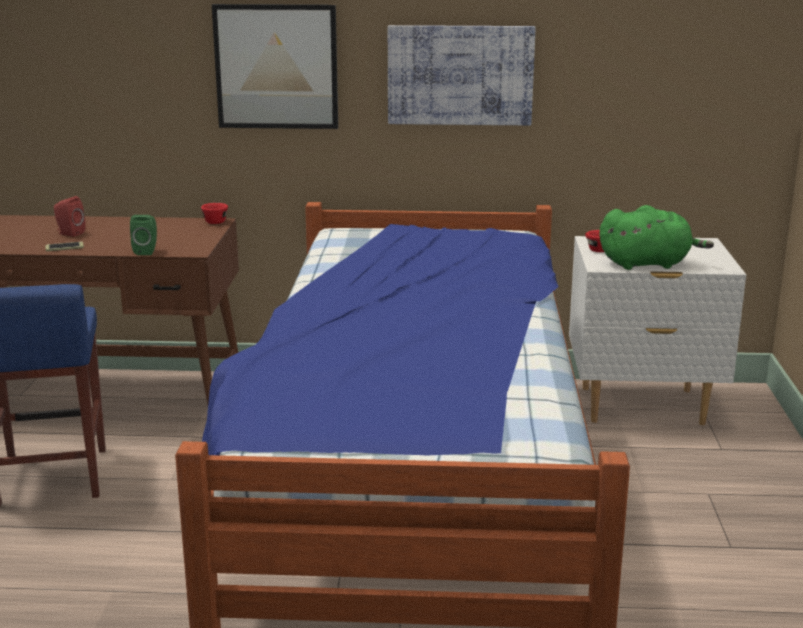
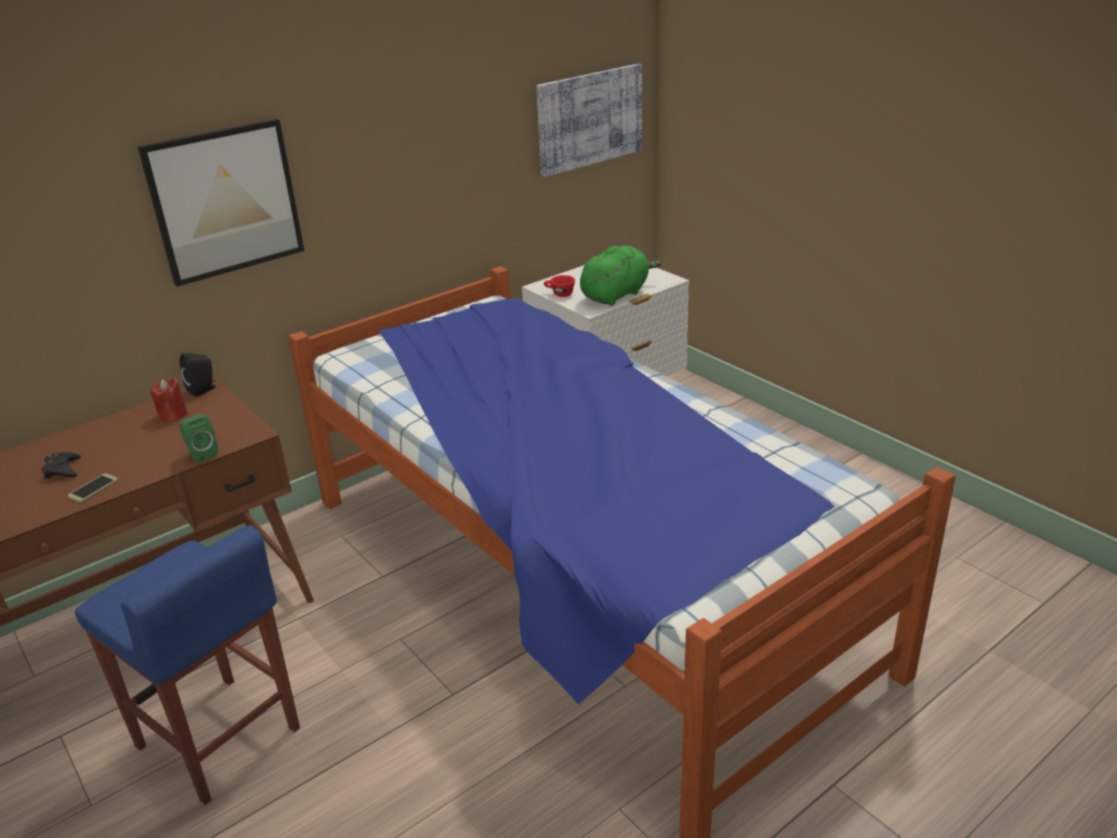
camera: 40 degrees left, 10 degrees up
(69, 233) = (62, 469): red speaker -> black game controller
(173, 228) = (173, 415): none -> red candle
(215, 221) = (203, 389): red cup -> black speaker
(460, 75) = (407, 165): picture -> picture (589, 118)

